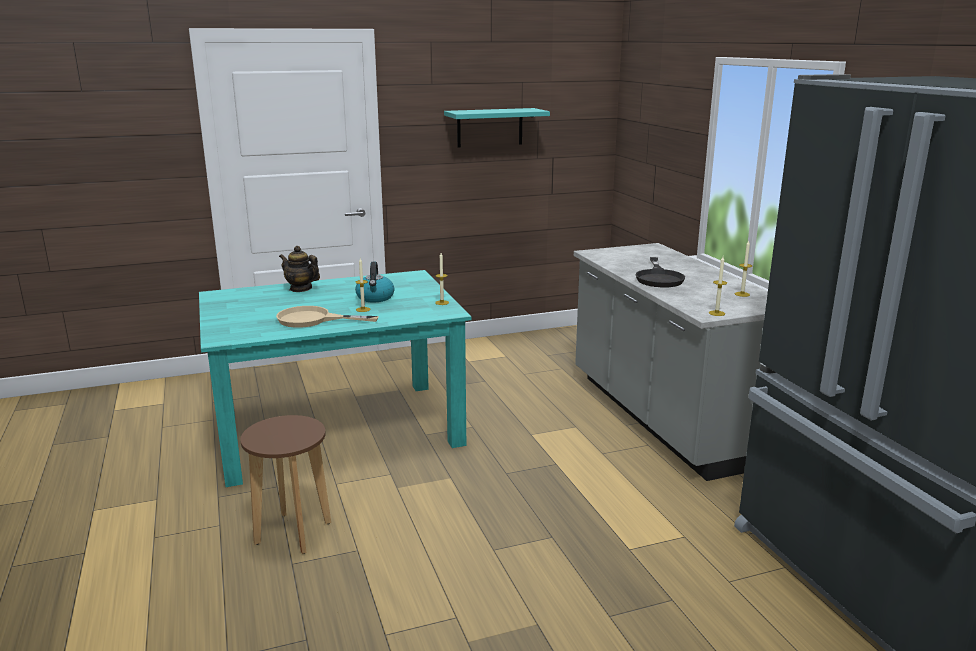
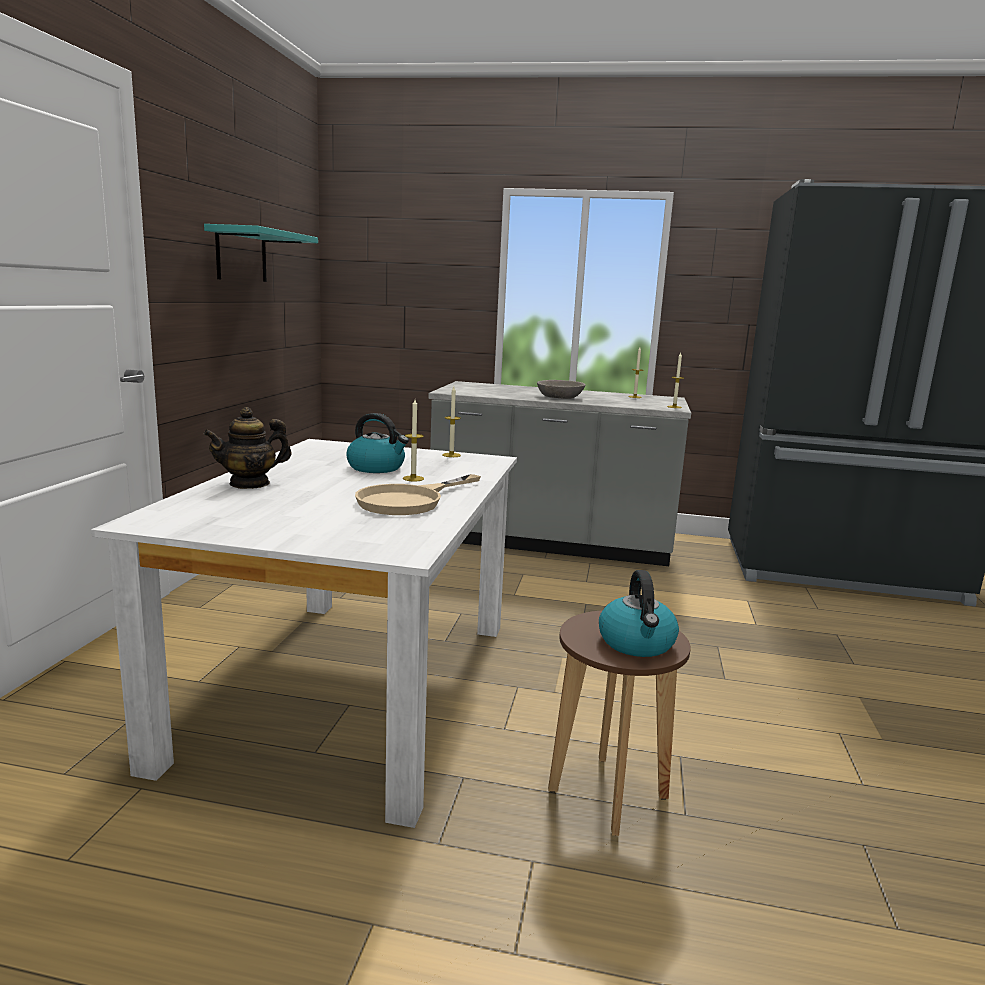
camera: 60 degrees left, 5 degrees down
(276, 438) = (637, 643): none -> kettle
(336, 430) = (353, 689): turquoise dining table -> white dining table
(659, 277) = (560, 397): black frying pan -> grey bowl

